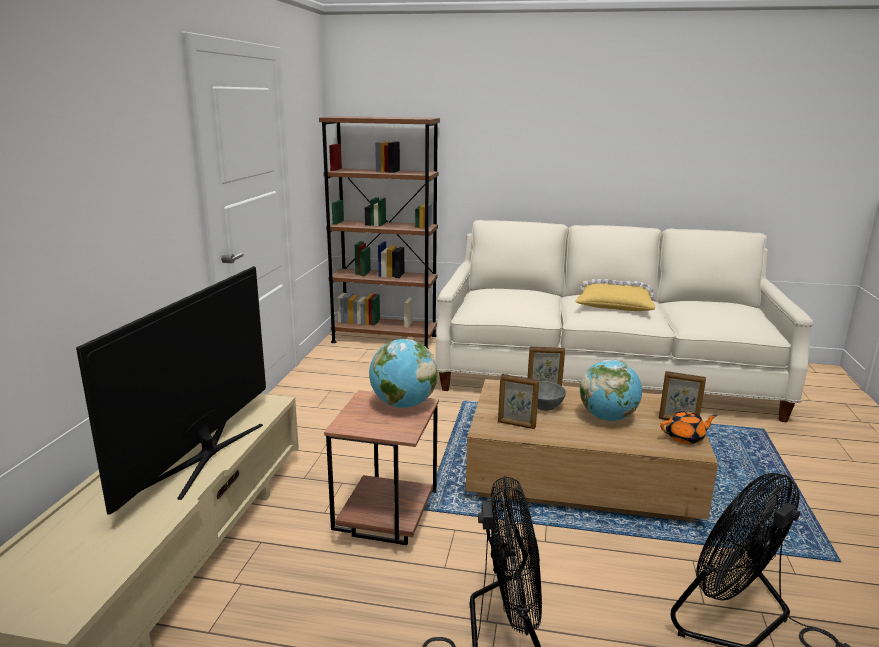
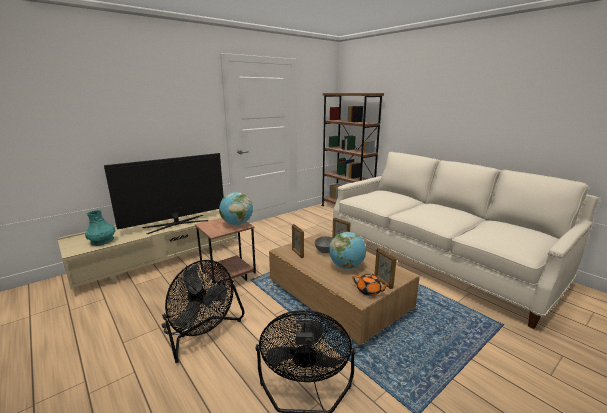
camera: 40 degrees right, 0 degrees up
(92, 560) = (102, 241): none -> turquoise vase
(614, 304) = (437, 211): yellow pillow -> none

